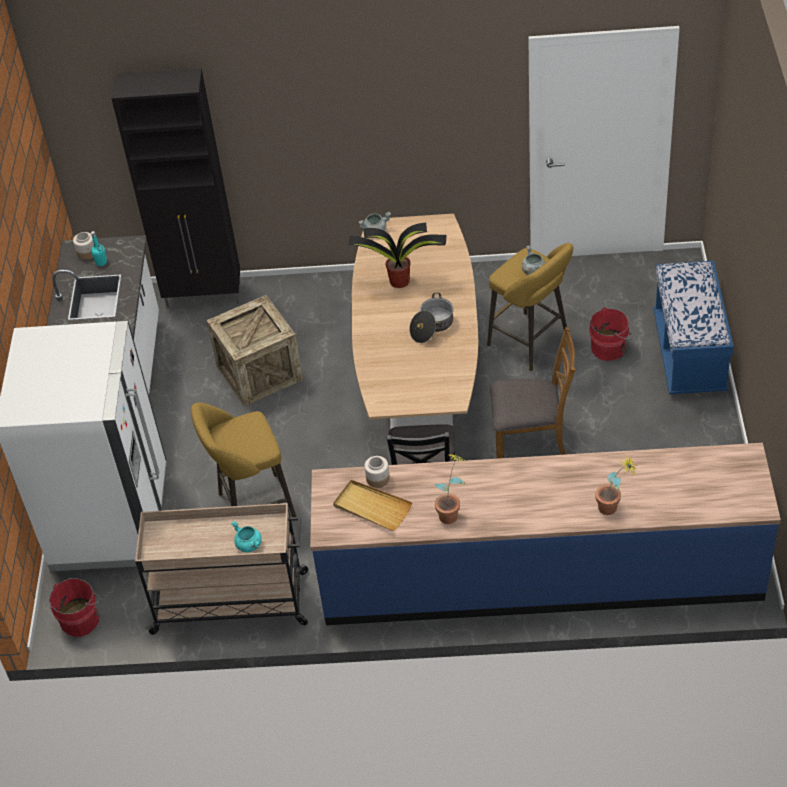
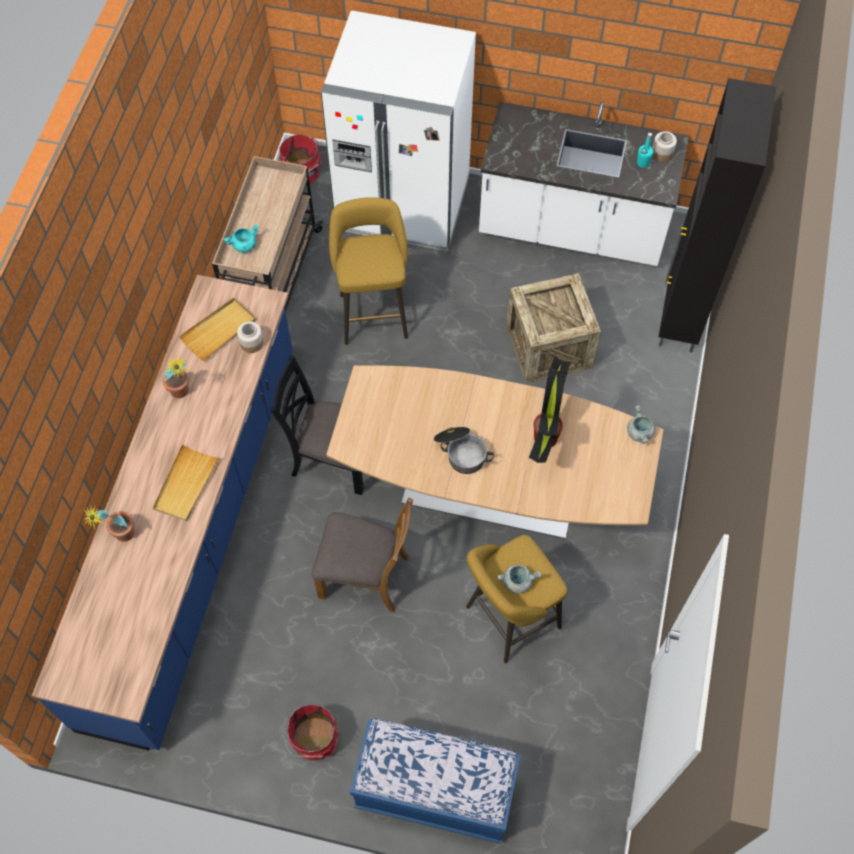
camera: 100 degrees right, 15 degrees up
(531, 441) = (365, 575): brown chair -> brown chair turned 90 degrees counterclockwise
(543, 479) = (186, 484): none -> beige tray
(610, 347) = (474, 704): red bucket -> red bucket (314, 741)

